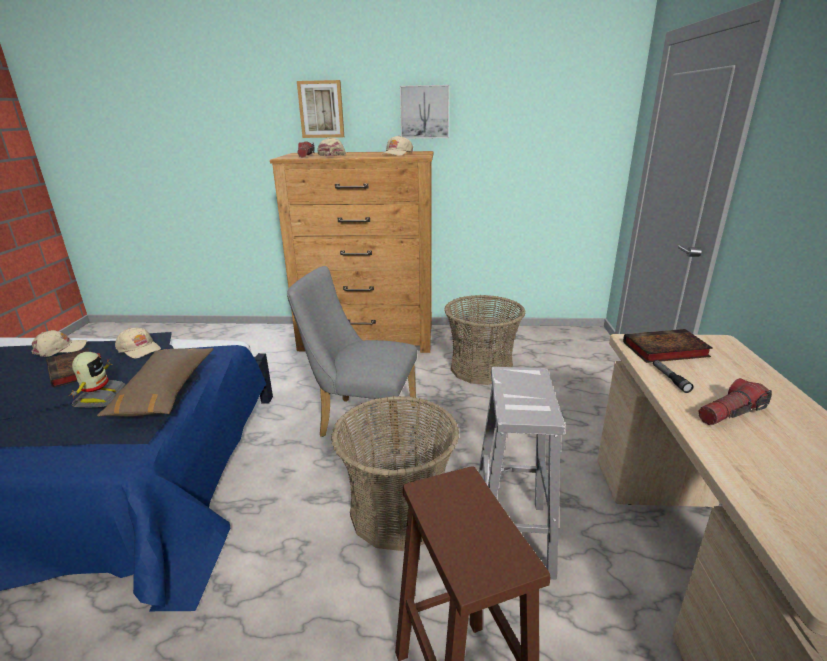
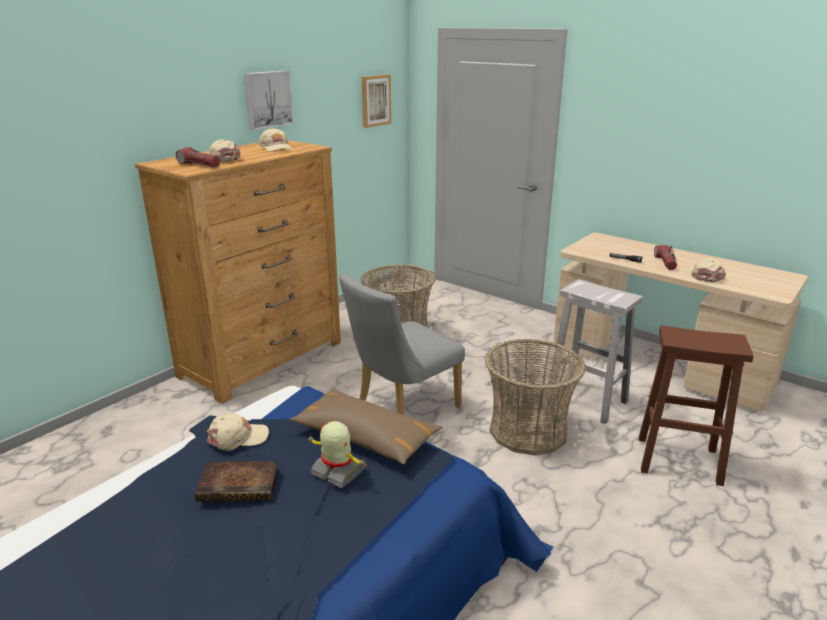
camera: 55 degrees left, 0 degrees up
(60, 349) = (138, 496): beige cap -> beige cap (705, 275)
(321, 109) = (164, 105): picture -> picture (375, 100)
(663, 350) = (594, 249): book -> none

